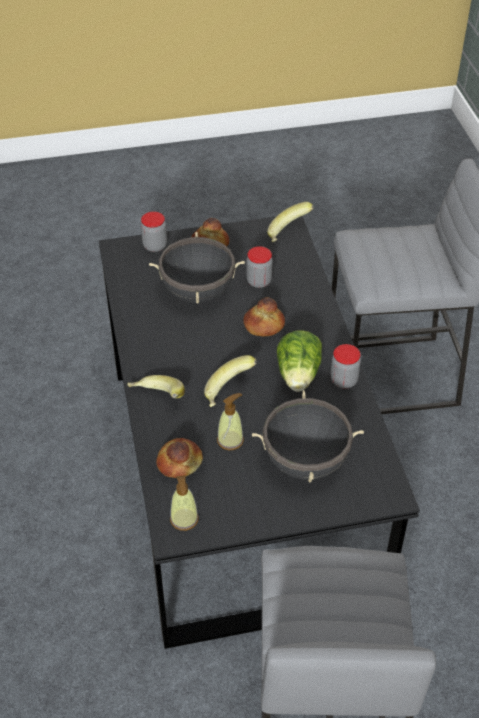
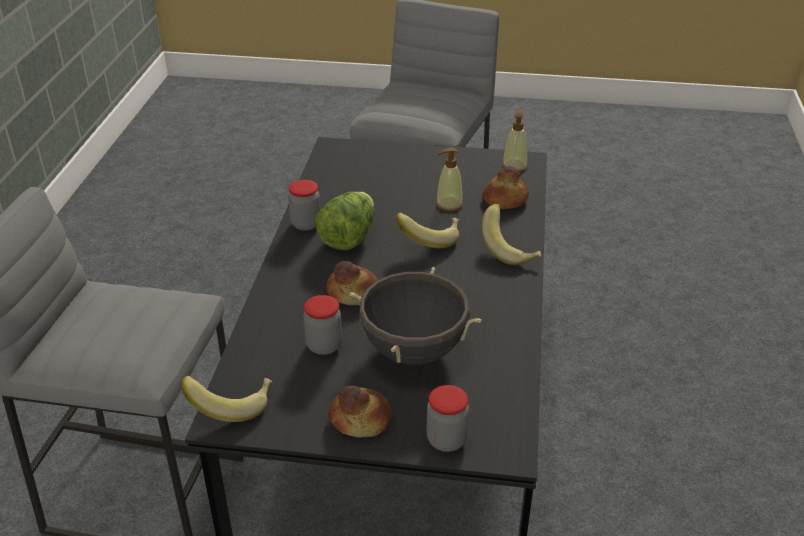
camera: 160 degrees left, 10 degrees down
(305, 462) = (389, 177): black cooking pot -> none

